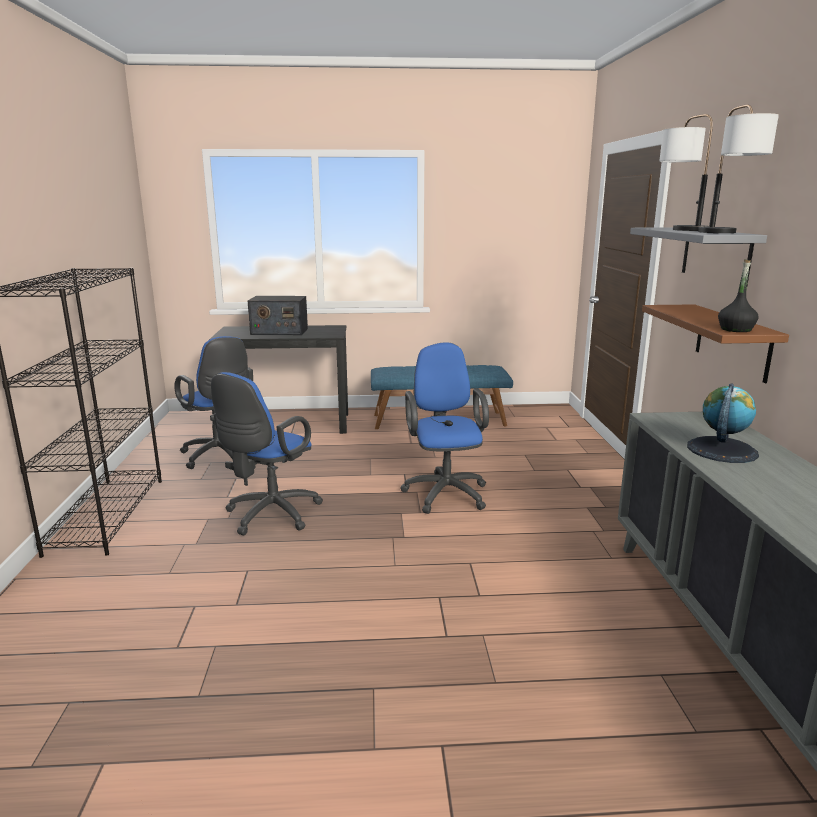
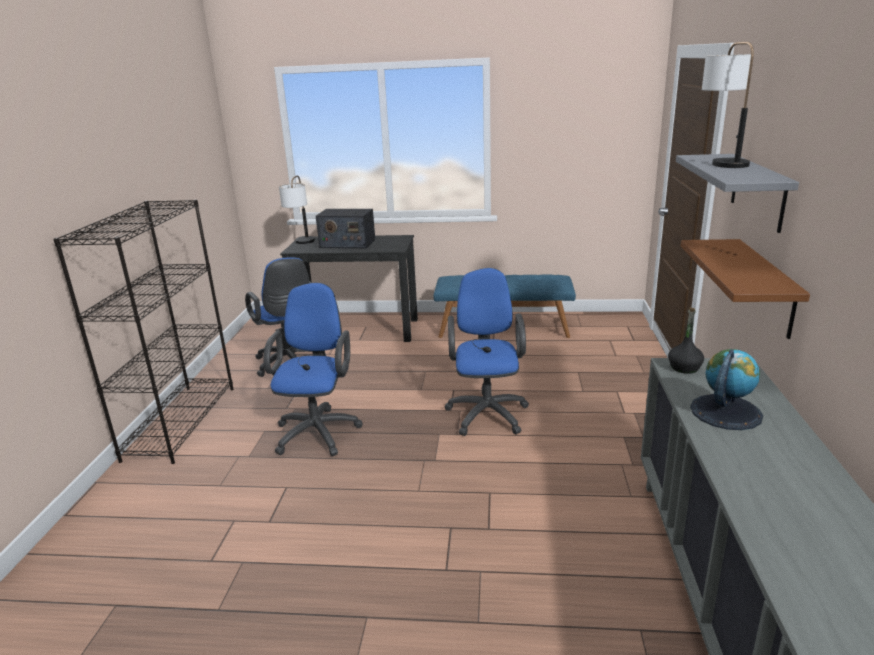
camera: 10 degrees right, 5 degrees up
(269, 516) = (318, 430): blue office chair -> blue office chair turned 150 degrees clockwise
(726, 233) = (757, 176): table lamp -> table lamp (302, 244)
(736, 329) = (754, 284): black bottle -> black bottle (684, 368)

